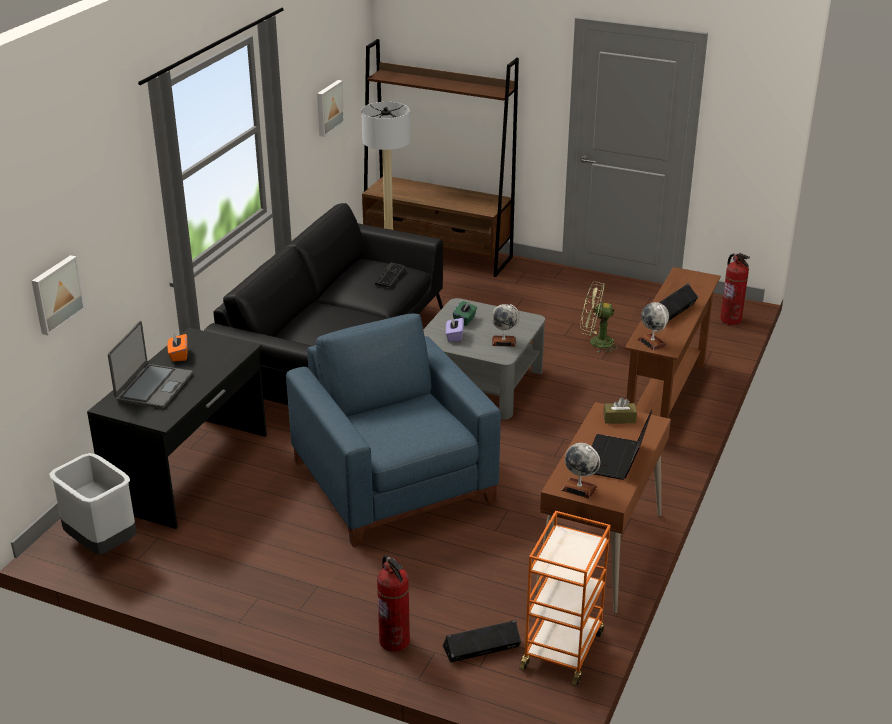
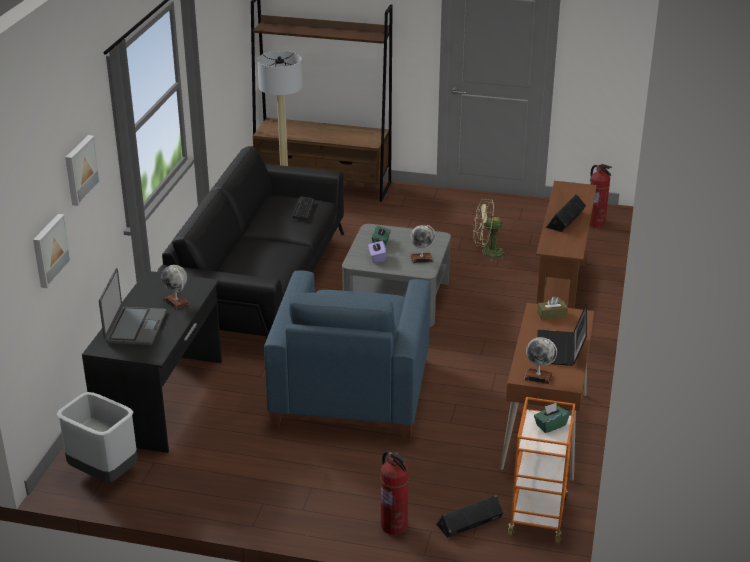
camera: 10 degrees left, 0 degrees up
(178, 355) = (147, 296): orange tissue box -> none
(328, 107) = (225, 60): picture -> picture (80, 169)
(395, 482) = (350, 391): blue armchair -> blue armchair turned 135 degrees counterclockwise
(577, 547) = (550, 425): none -> green tissue box
(652, 342) = (558, 247): globe -> globe (176, 302)

